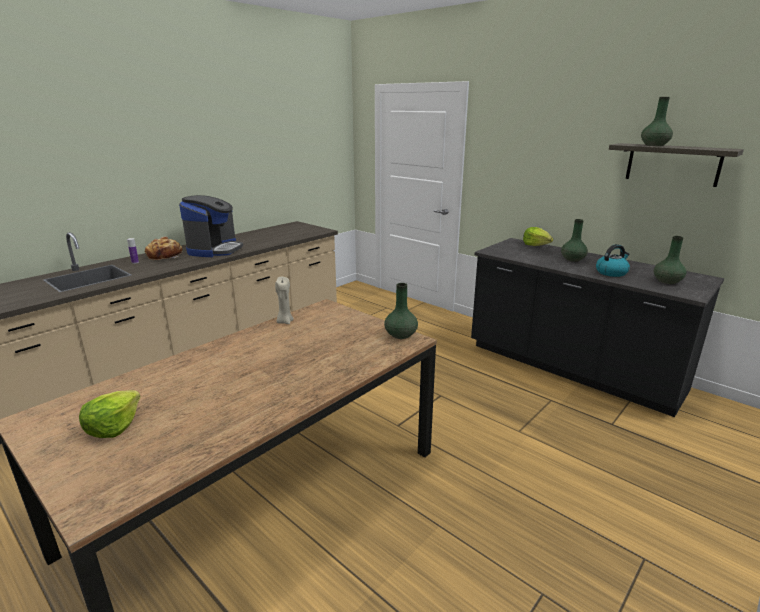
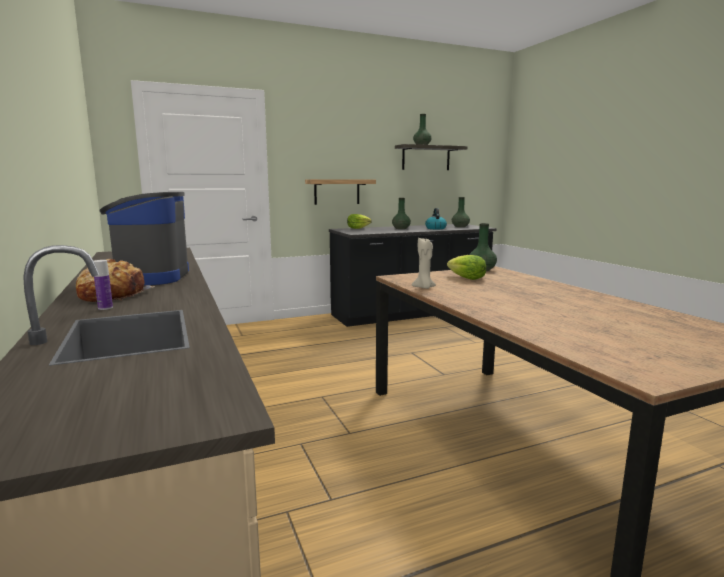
camera: 65 degrees left, 10 degrees down
(113, 427) = (649, 341): lettuce -> lettuce (466, 278)
(215, 250) = (148, 277): coffee machine -> coffee machine turned 135 degrees counterclockwise
(529, 197) = (337, 192): none -> shelf

